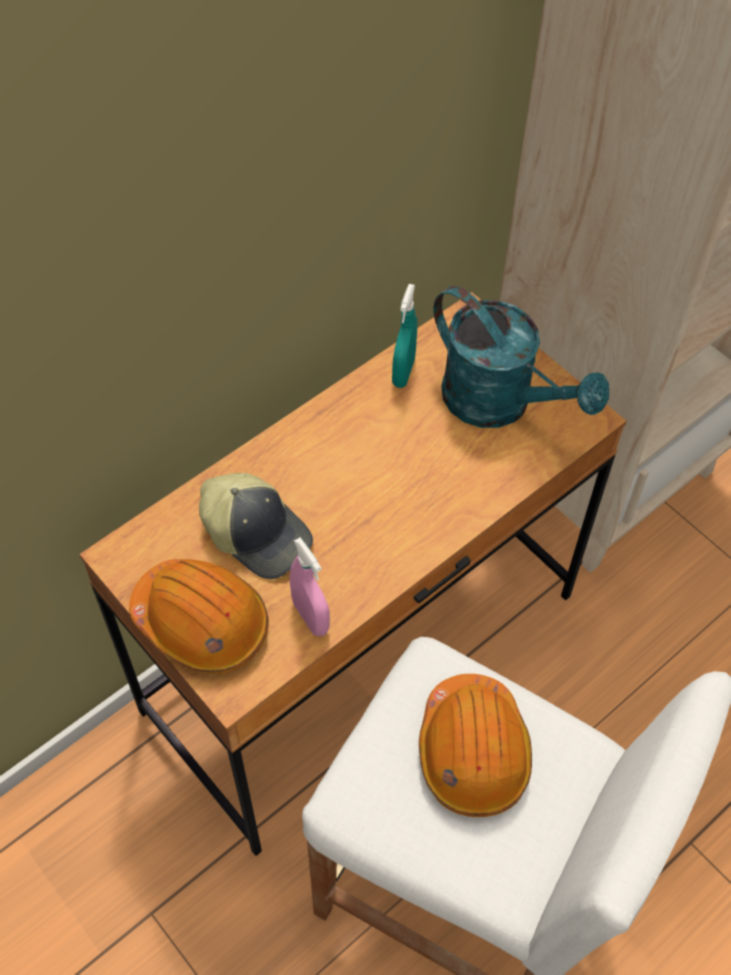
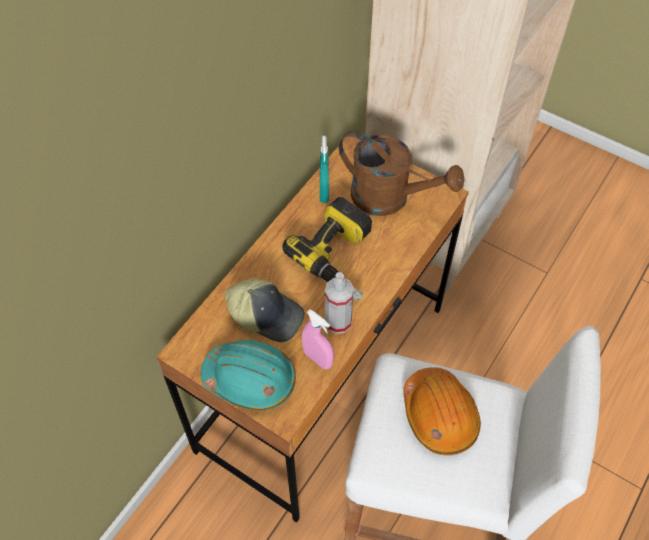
camera: 15 degrees left, 0 degrees up
(201, 622) = (250, 380): orange hard hat -> turquoise hard hat
(359, 570) = (338, 322): none -> spray bottle
(398, 474) = (342, 257): none -> power drill
(500, 403) = (390, 198): turquoise watering can -> brown watering can

